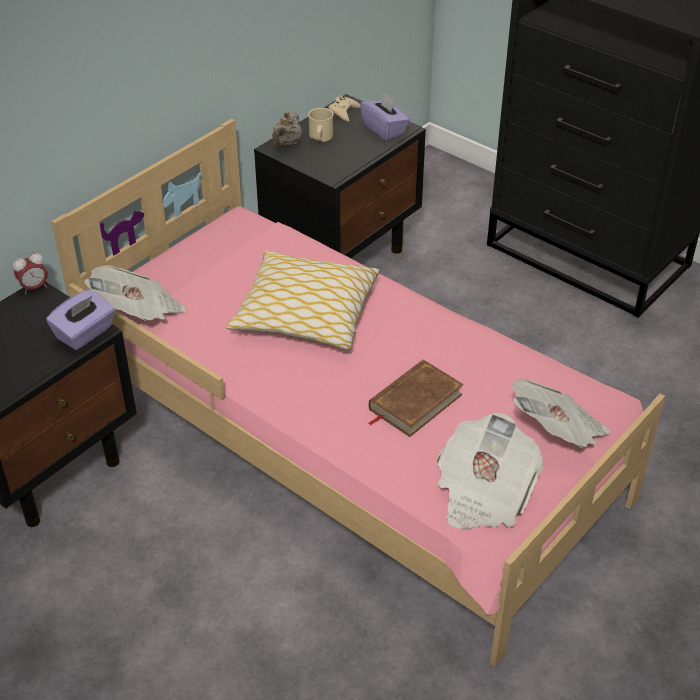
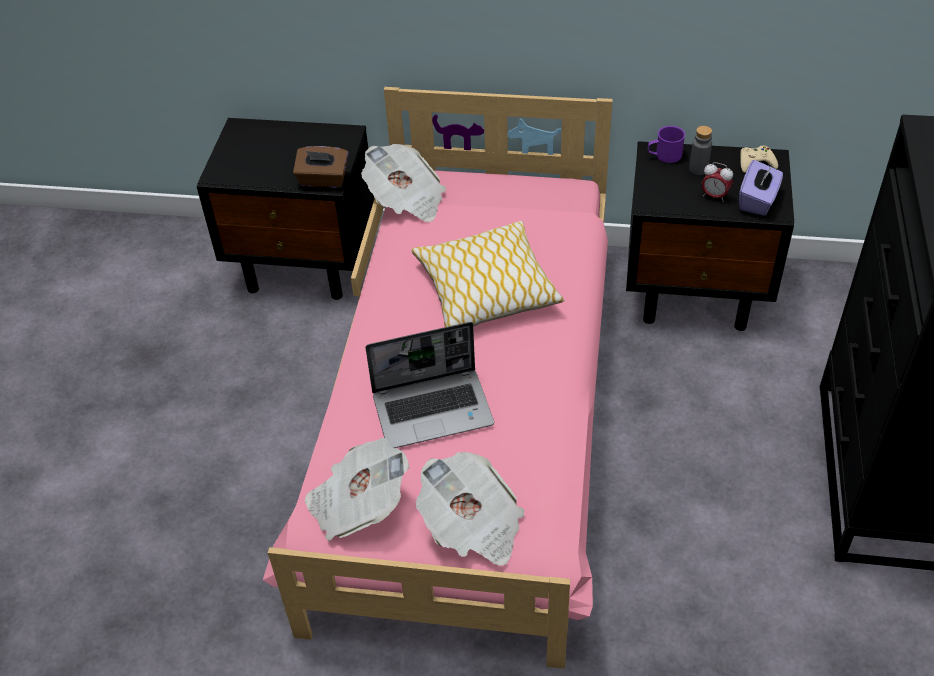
camera: 60 degrees right, 5 degrees up
(34, 288) = (351, 129): alarm clock -> alarm clock (714, 196)
(85, 334) = (323, 180): purple tissue box -> brown tissue box
(287, 145) = (664, 156): beige teapot -> purple mug
(320, 138) = (698, 169): beige mug -> grey bottle
(414, 402) = (434, 409): brown book -> laptop

